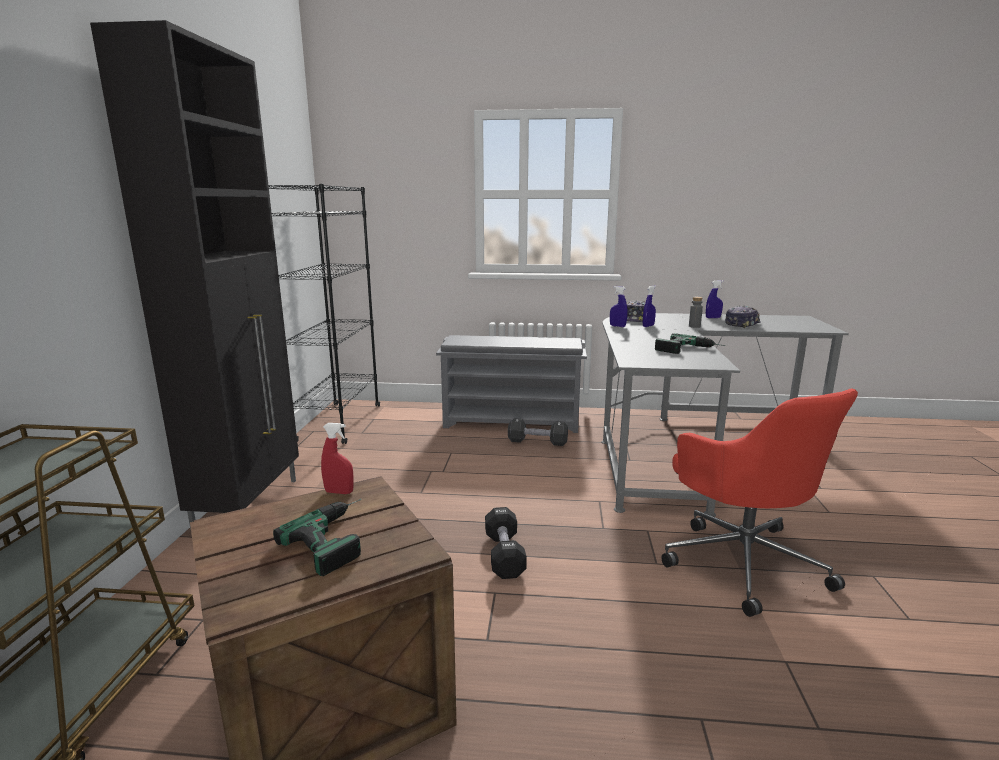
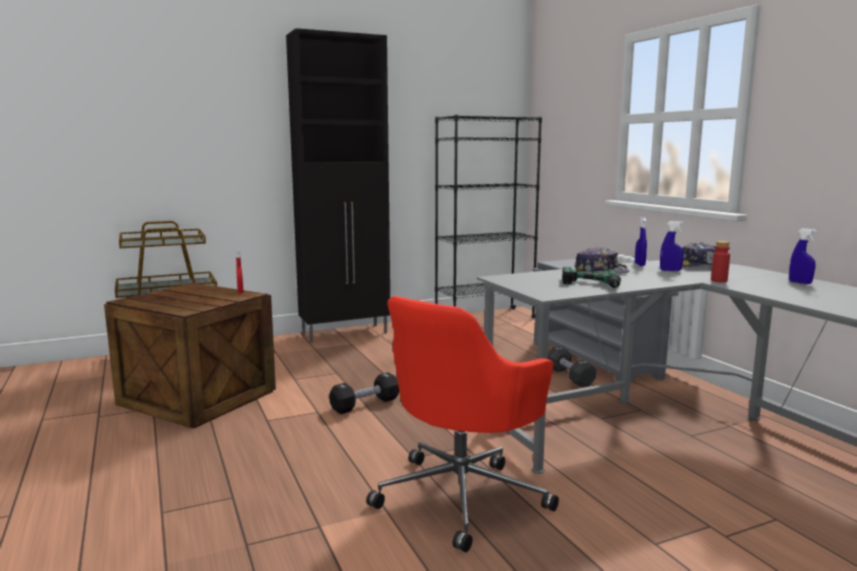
camera: 60 degrees right, 5 degrees down
(340, 537) = (193, 300): power drill -> none
(694, 326) = (719, 281): grey bottle -> red bottle
(742, 324) = (796, 292): cap -> cap (601, 271)

